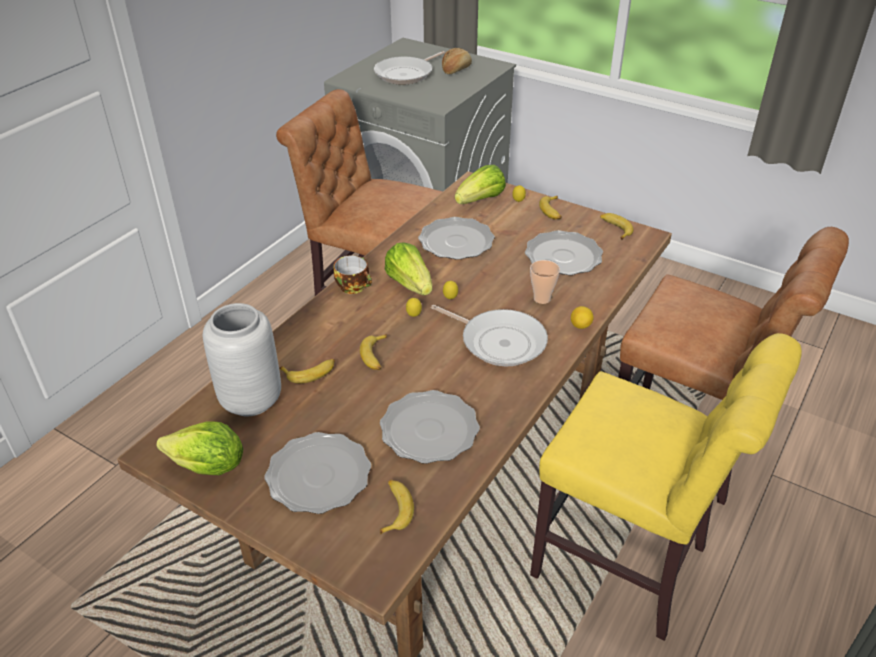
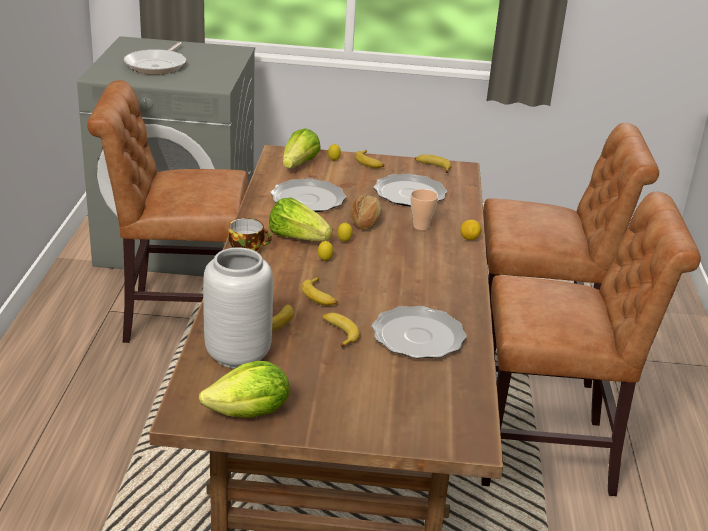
camera: 30 degrees left, 10 degrees down
(318, 475) = (356, 391): plate -> none
(394, 509) = (443, 396): banana -> banana (338, 333)
(456, 69) = (203, 57): bread -> bread (365, 221)
(499, 341) = (415, 263): frying pan -> none
(628, 566) = (552, 453): yellow chair -> brown chair

